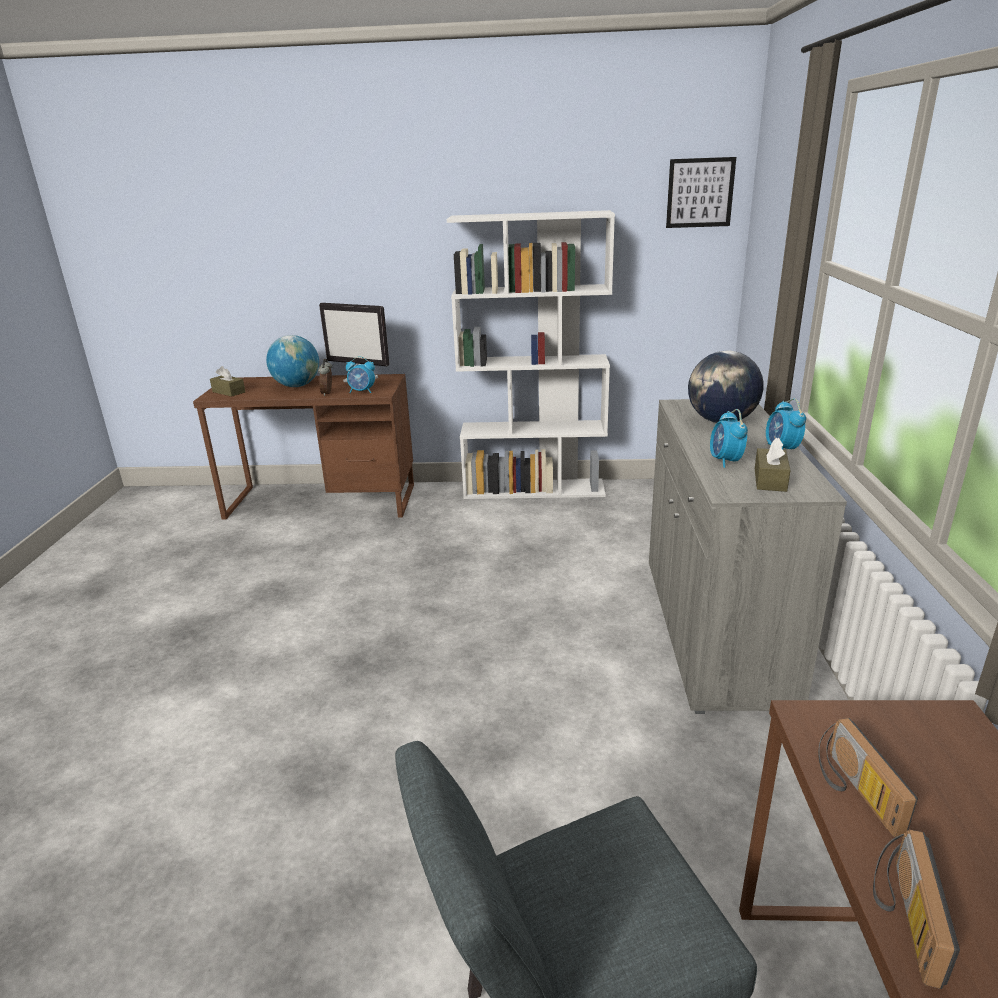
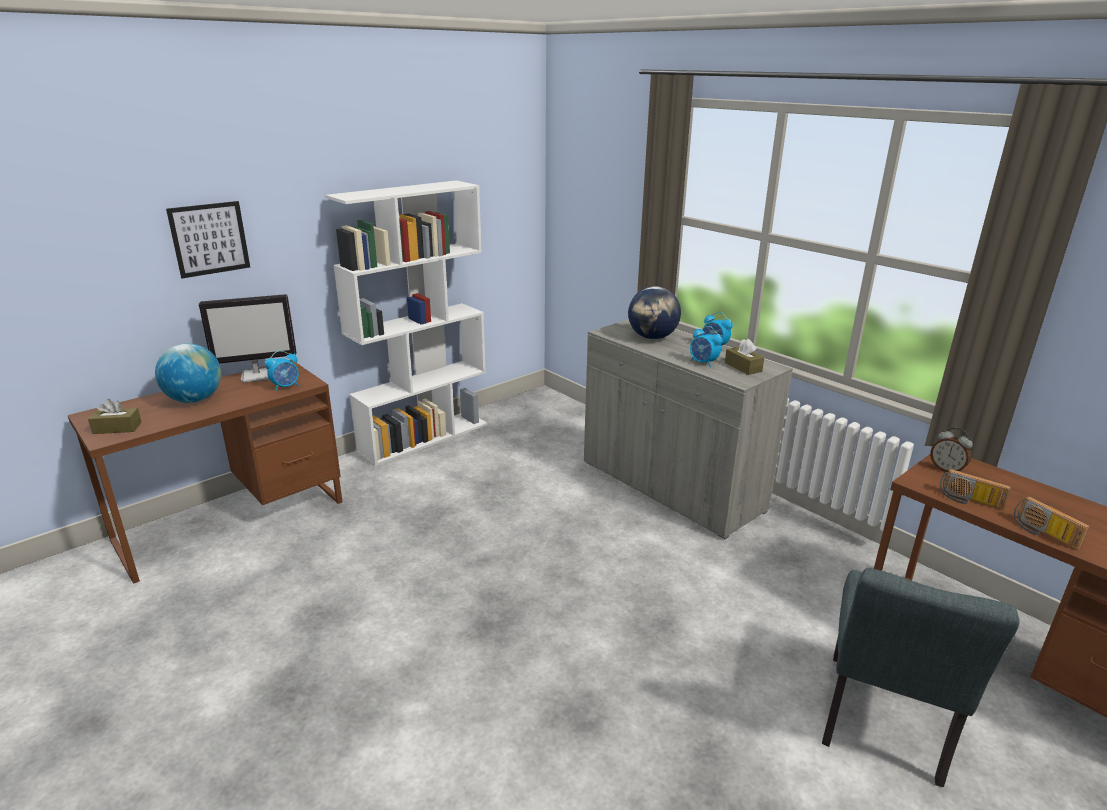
camera: 45 degrees left, 0 degrees up
(328, 393) = (251, 397): alarm clock -> alarm clock (946, 469)
(700, 193) = (514, 162): picture -> picture (209, 239)

